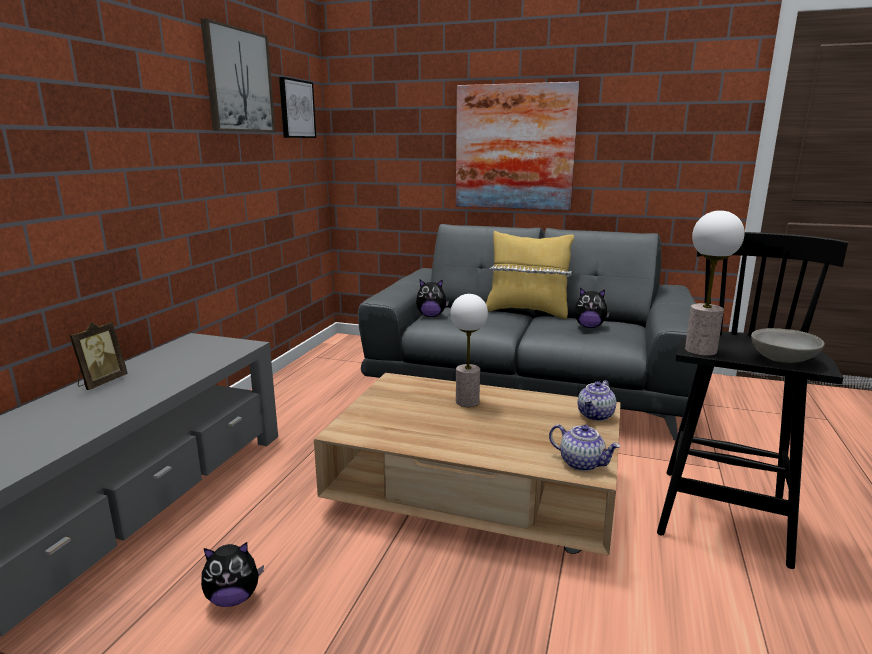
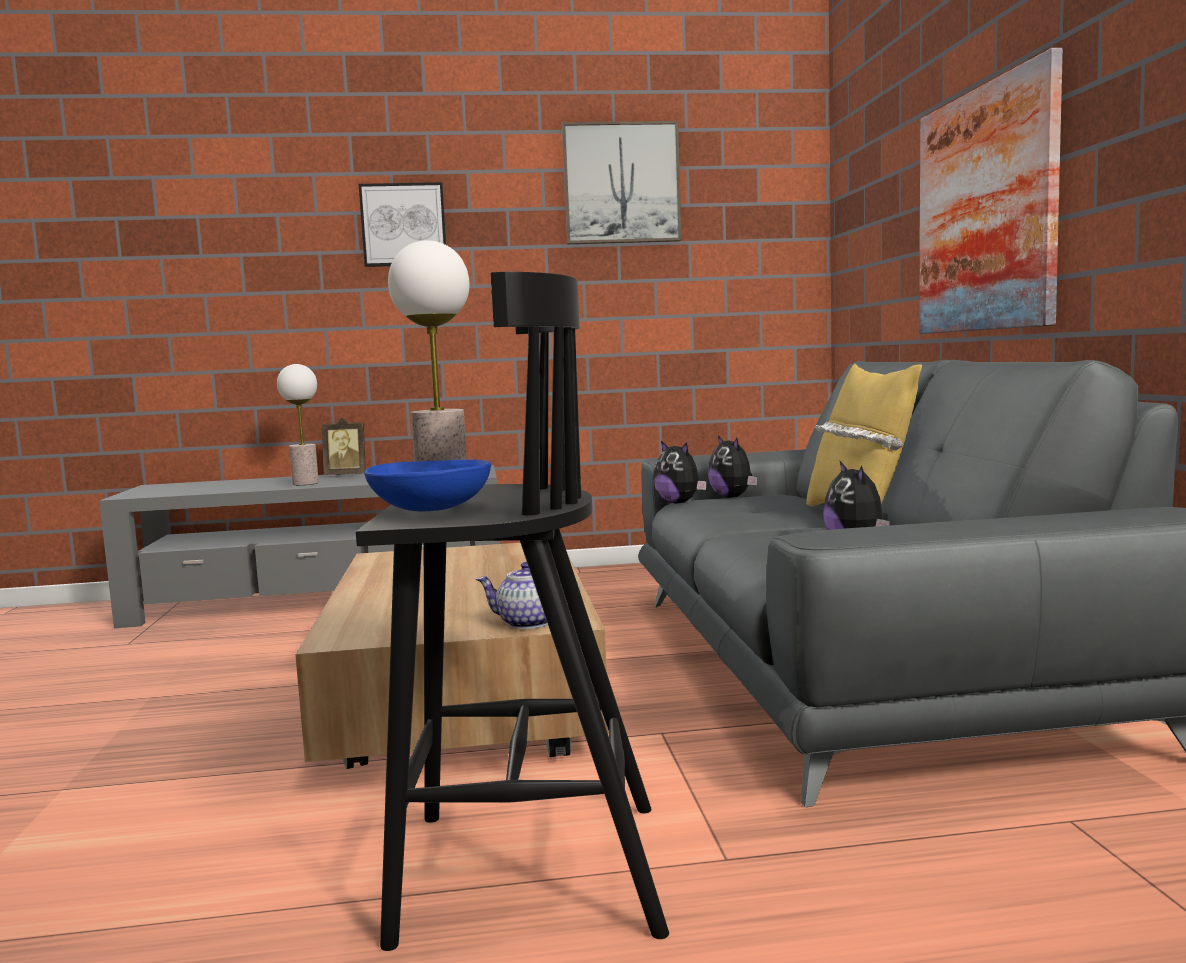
camera: 65 degrees right, 10 degrees down
(233, 598) = (221, 654): plush toy -> plush toy (679, 503)
(296, 109) = (747, 207): picture -> picture (403, 225)
(467, 402) = (505, 573): table lamp -> table lamp (305, 483)
(582, 463) = (360, 633): teapot -> none
(783, 360) = (429, 511): grey bowl -> blue bowl

